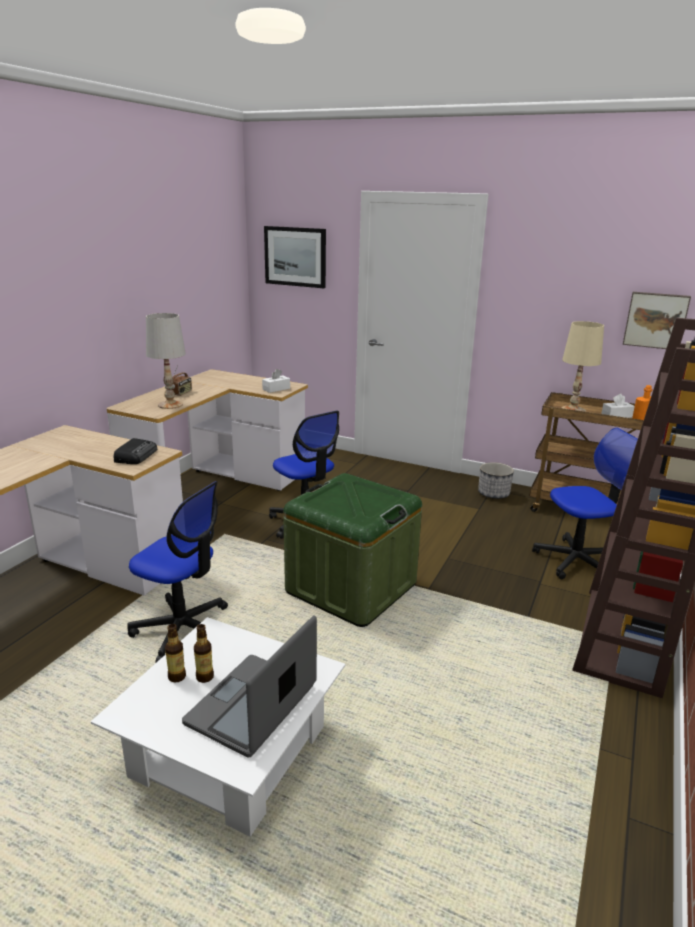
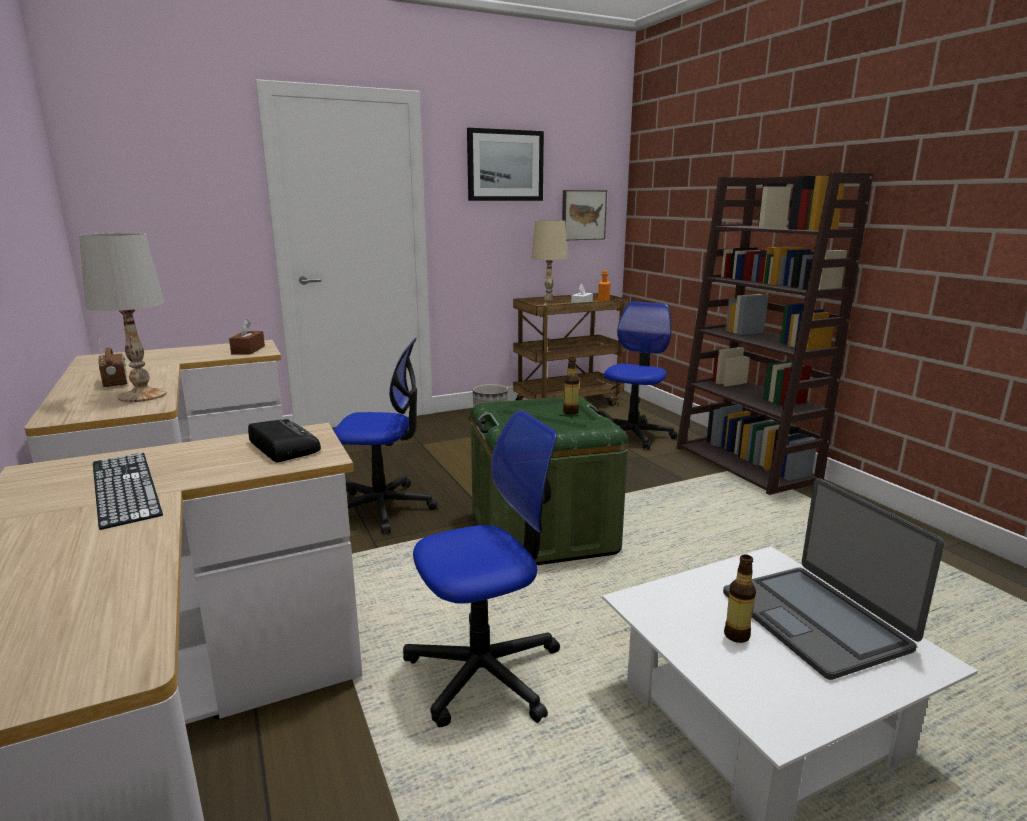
camera: 50 degrees left, 5 degrees down
(62, 450) = (124, 487): none -> keyboard
(177, 677) = (721, 656): bottle -> bottle (570, 412)
(276, 389) = (248, 350): white tissue box -> brown tissue box
(295, 256) = (156, 173): picture -> picture (505, 165)

